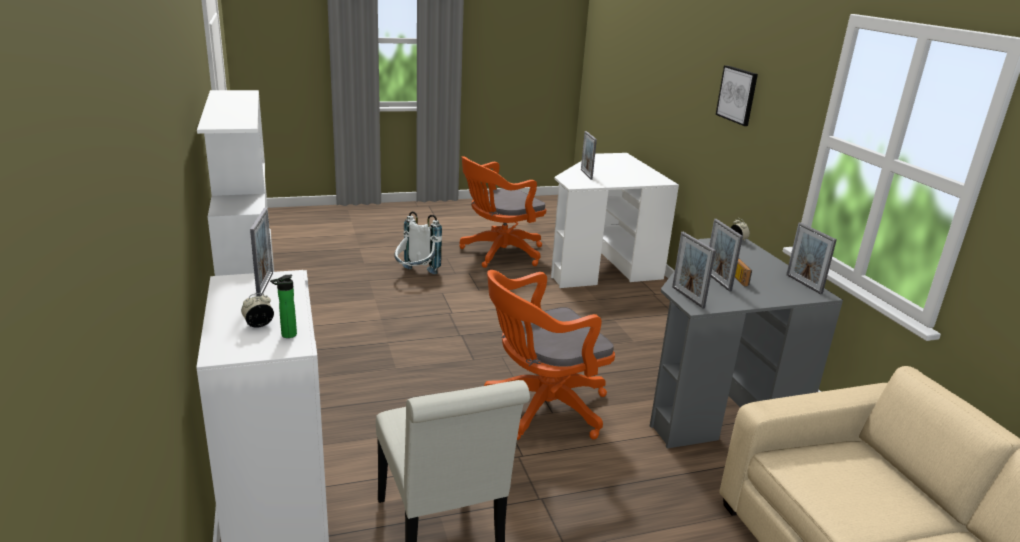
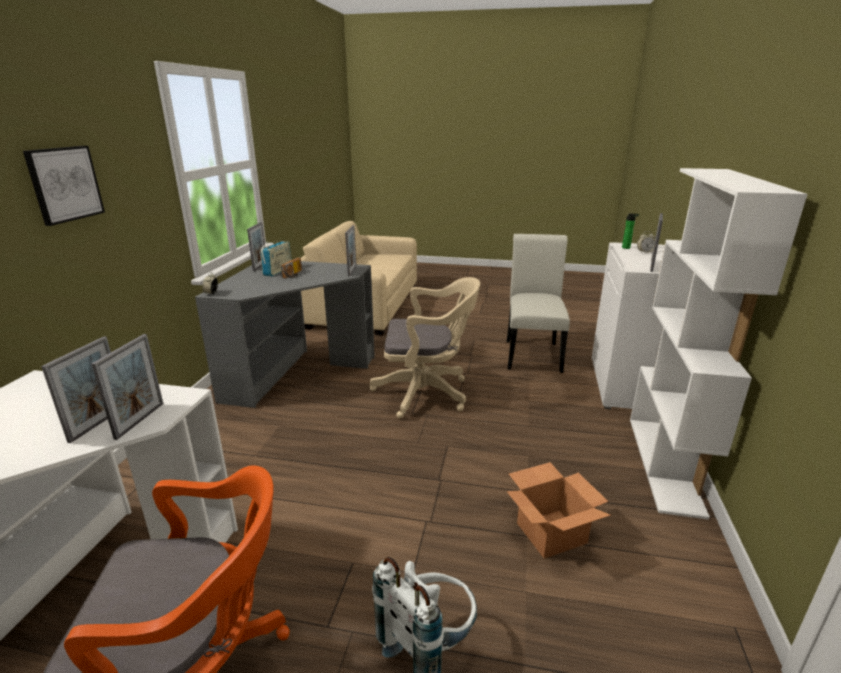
camera: 150 degrees left, 0 degrees up
(364, 323) = (551, 534): none -> cardboard box
(541, 409) = (427, 393): orange office chair -> beige office chair
(717, 281) = (310, 274): picture frame -> picture frame (140, 420)
(763, 279) = (278, 271): none -> radio

